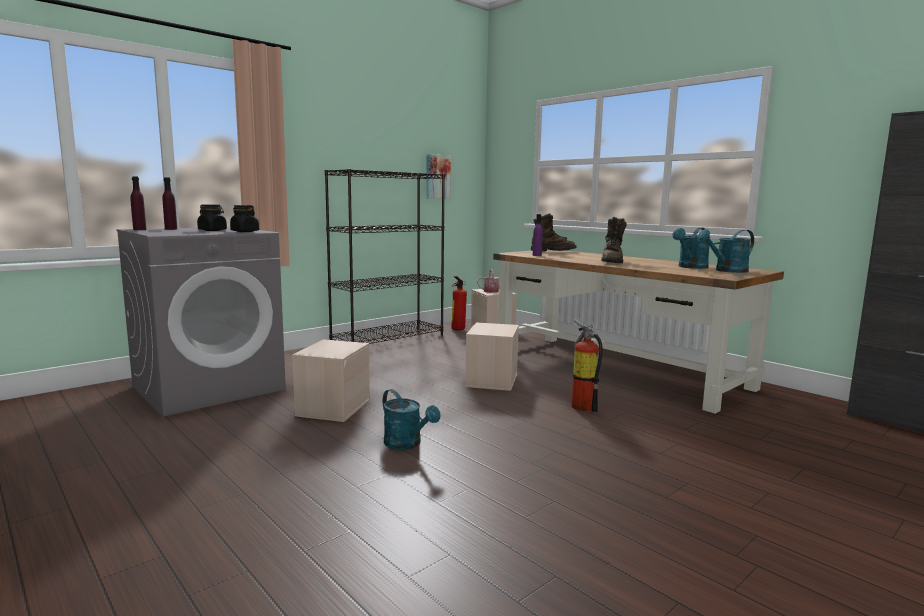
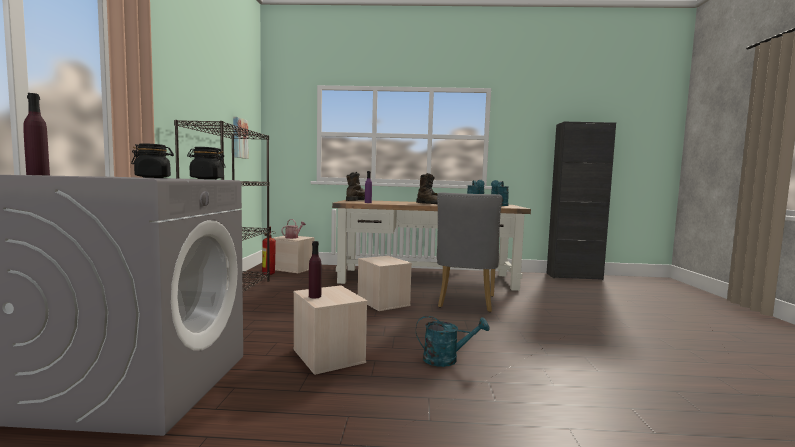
camera: 45 degrees left, 5 degrees down
(171, 229) = (76, 175): purple bottle -> purple bottle (315, 296)
(583, 405) = (465, 303): fire extinguisher -> grey chair

